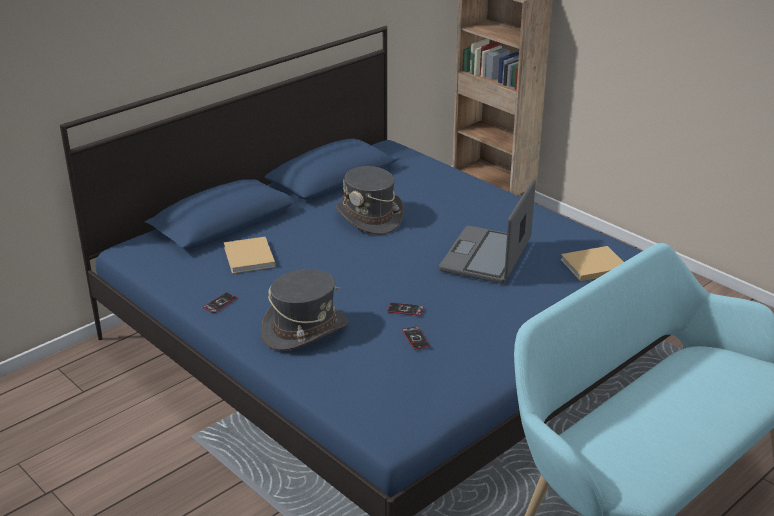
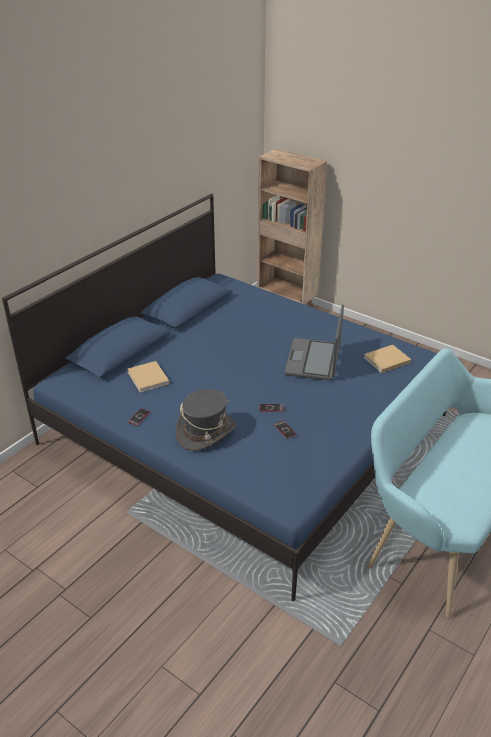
camera: 10 degrees left, 5 degrees up
(370, 217) = (224, 337): grey hat -> none

